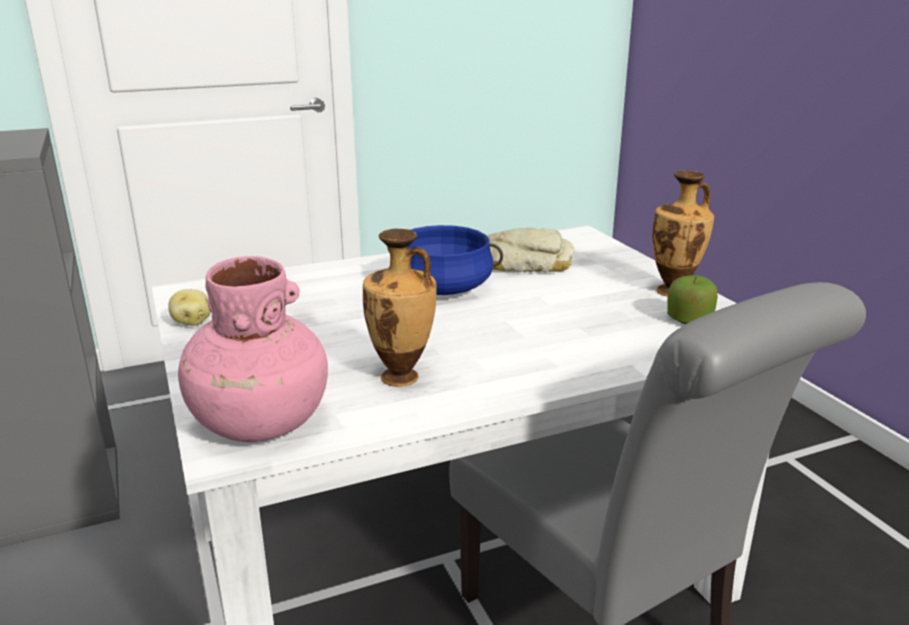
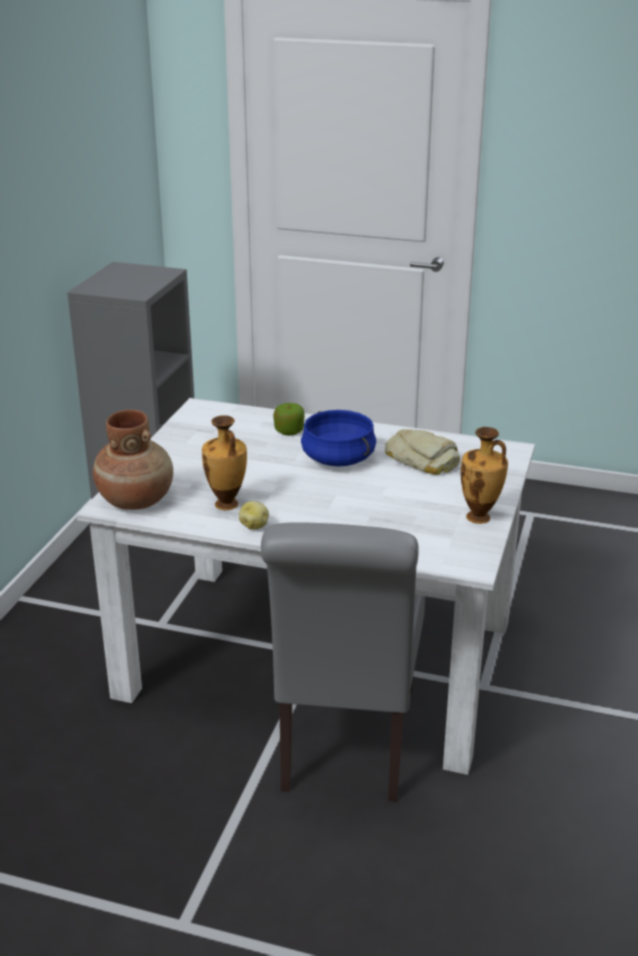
camera: 40 degrees right, 5 degrees up
(192, 322) = (178, 431): potato -> potato (254, 525)
(260, 422) = (136, 500): pink vase -> brown vase
(689, 320) = (446, 539): apple -> apple (289, 431)

